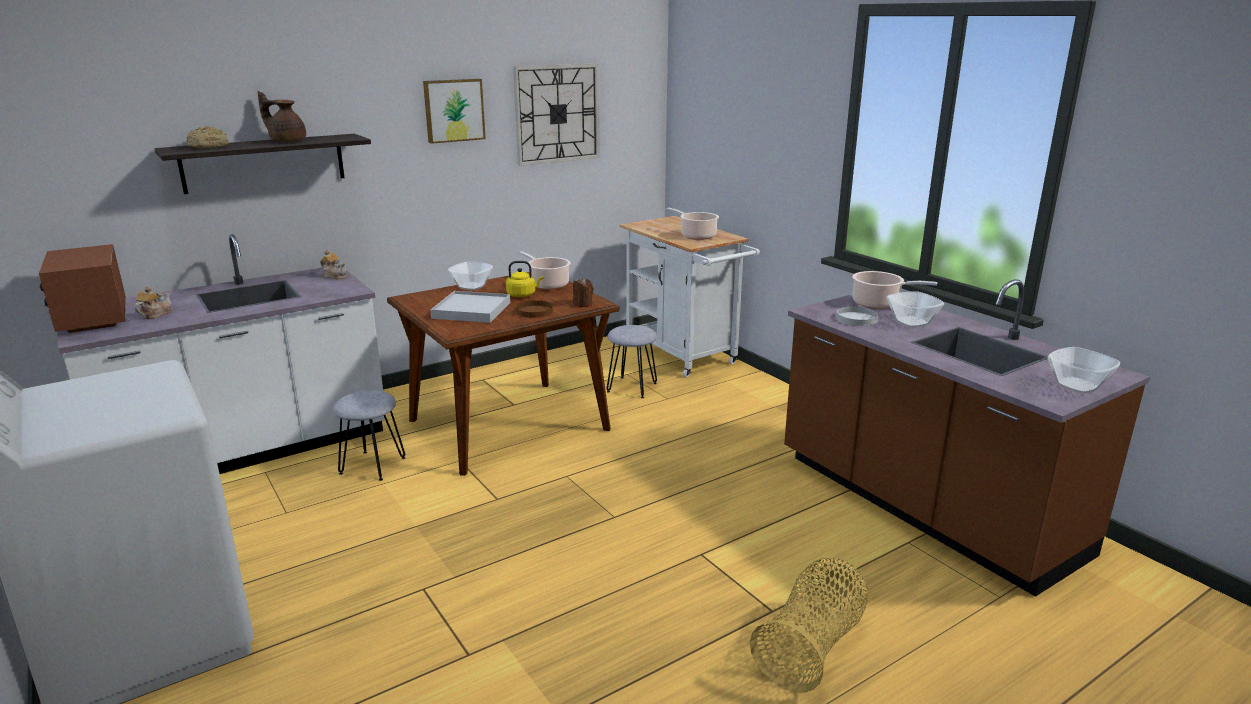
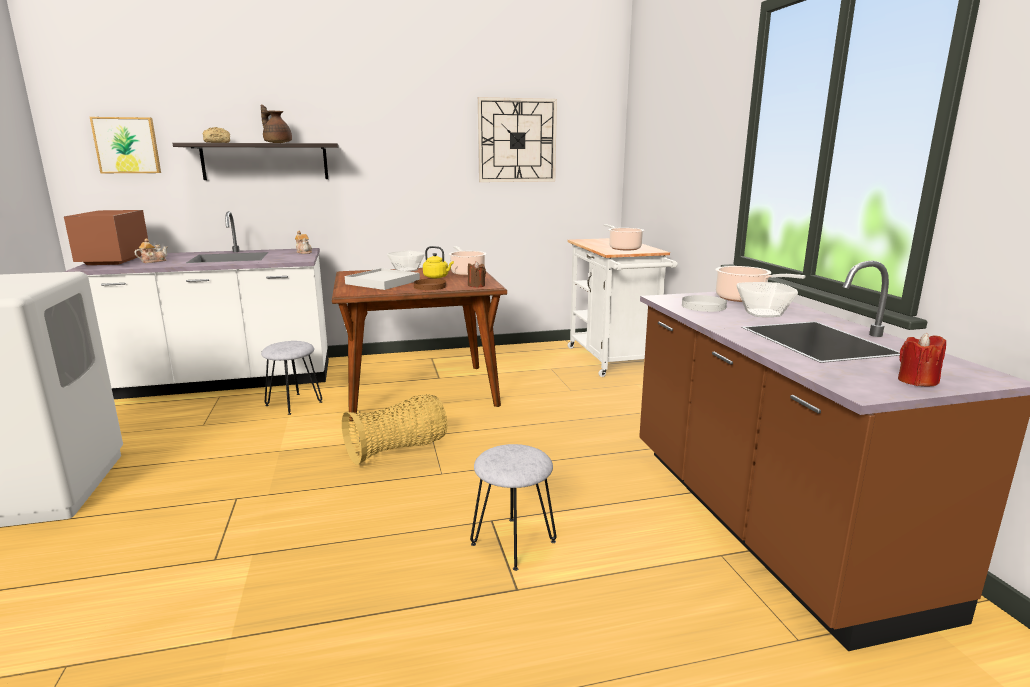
camera: 20 degrees right, 5 degrees down
(453, 110) = (423, 131): picture -> picture (127, 145)
(632, 387) = (547, 378): grey stool -> grey stool (514, 543)
(811, 646) = (529, 636): basket -> basket (399, 449)
(1077, 385) = (917, 381): bowl -> red candle

